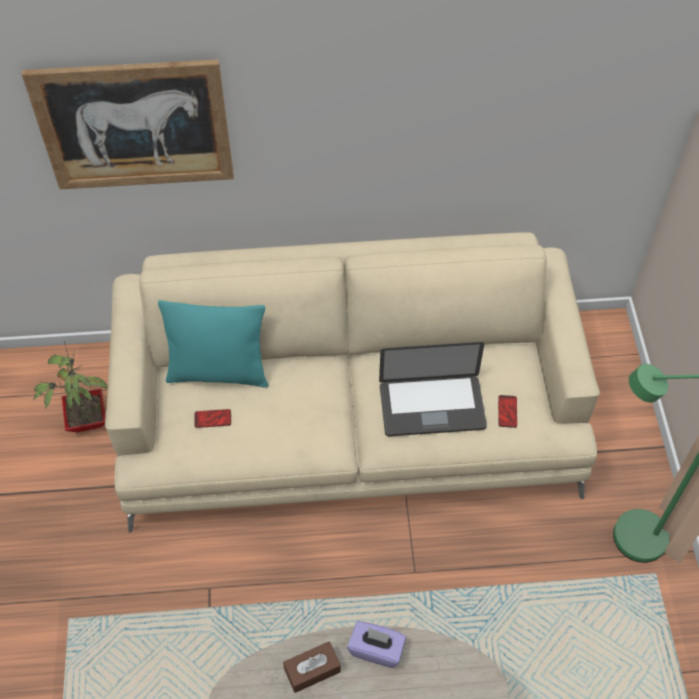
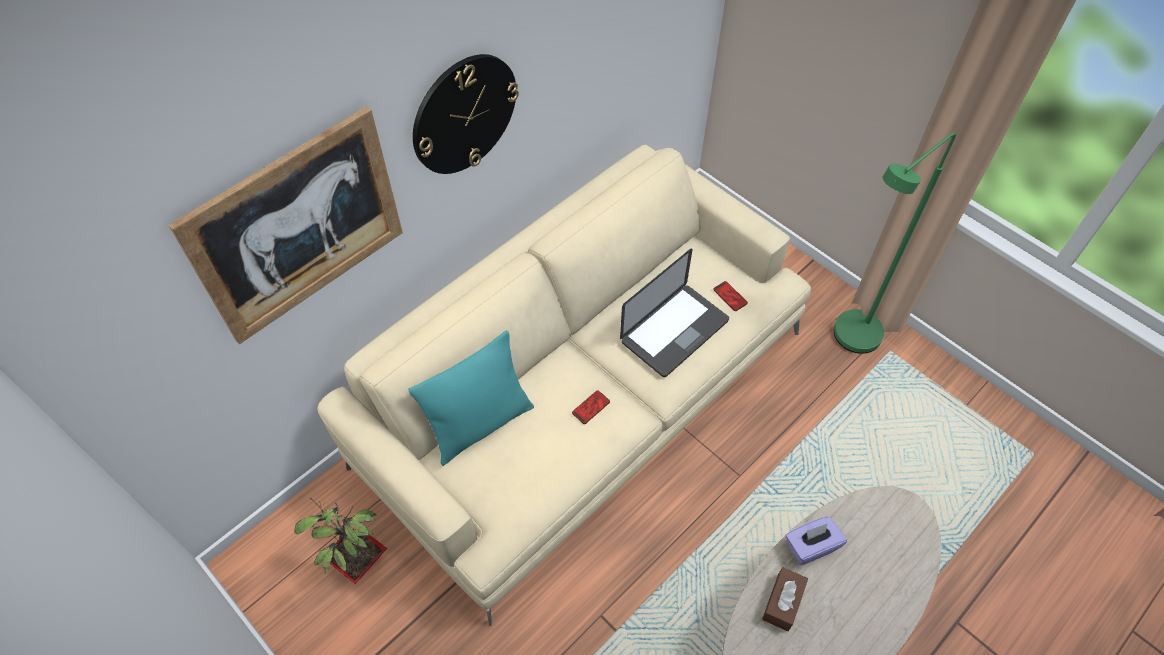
camera: 40 degrees left, 0 degrees up
(213, 419) = (513, 466): phone -> phone (591, 407)
(321, 109) = (464, 114): none -> wall clock

